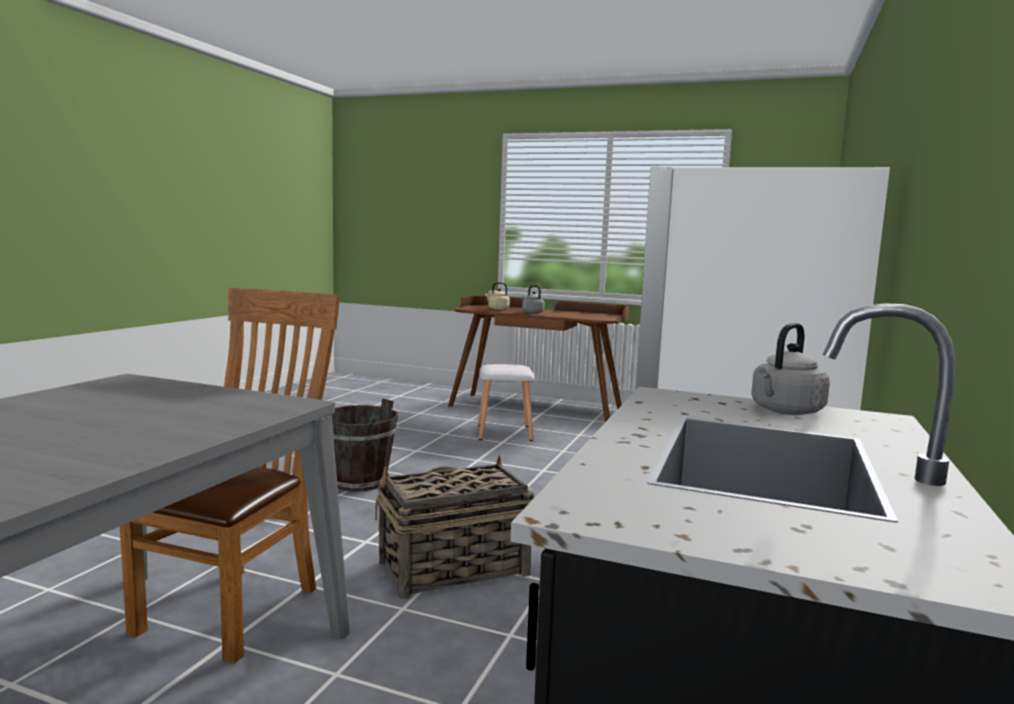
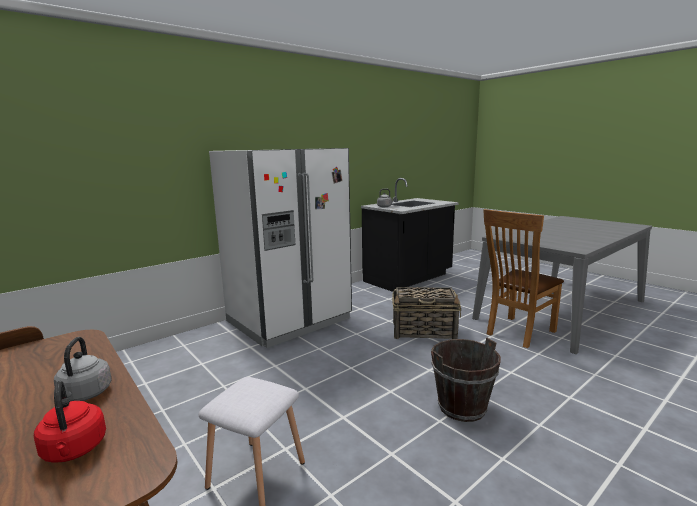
camera: 150 degrees left, 5 degrees up
(497, 309) = (74, 450): beige kettle -> red kettle

